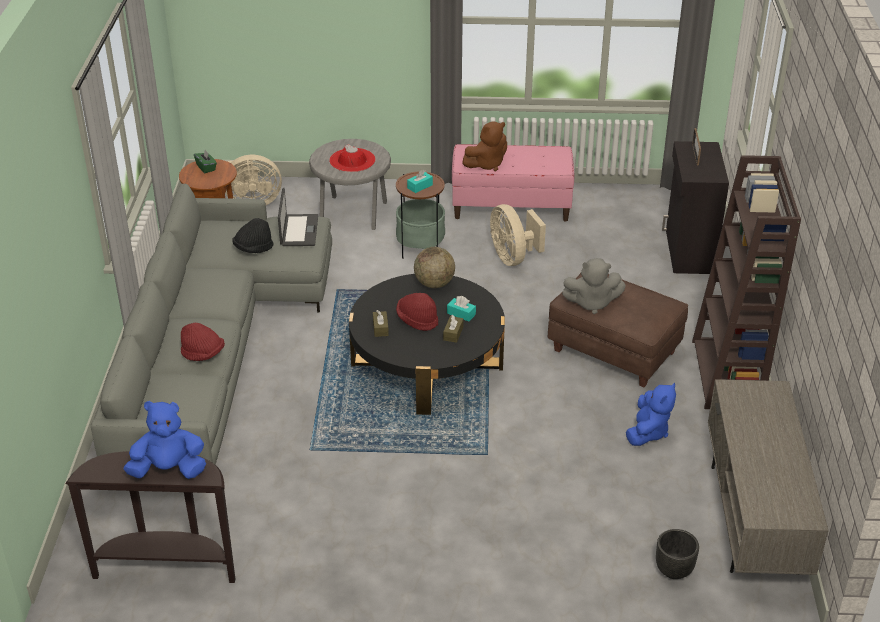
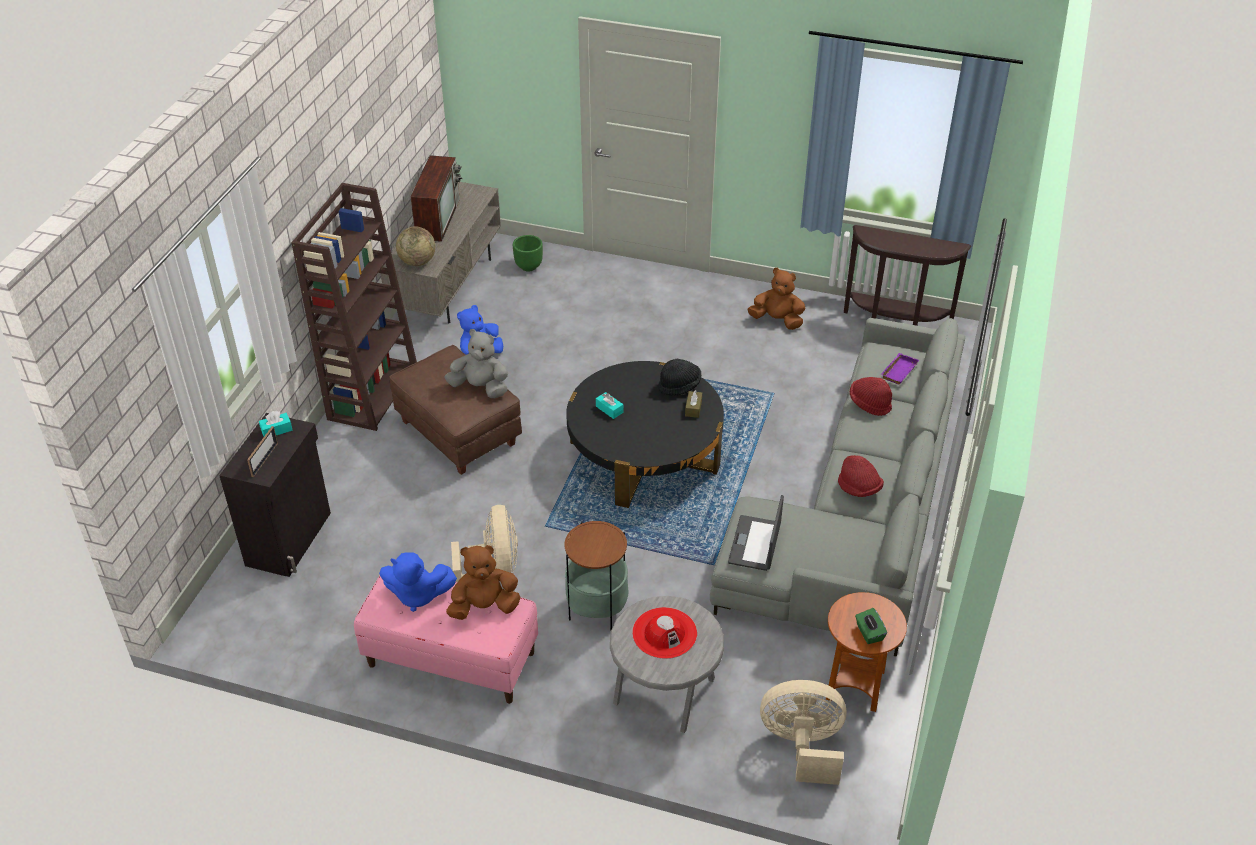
camera: 165 degrees left, 5 degrees up
(169, 470) = (893, 239): blue plush toy -> blue plush toy (417, 595)
(171, 394) = (898, 370): none -> purple tray
(253, 248) = (812, 525): black hat -> black hat (679, 386)
(321, 548) = (777, 320): none -> brown plush toy
(417, 320) = (654, 410): red hat -> red hat (859, 488)
(420, 186) = (597, 540): turquoise tissue box -> turquoise tissue box (276, 430)
(434, 284) = (622, 448): globe -> globe (417, 262)
(453, 333) = (625, 390): brown tissue box -> none
(673, 571) = (529, 266): black planter -> green planter
(781, 460) = (438, 218): none -> television

